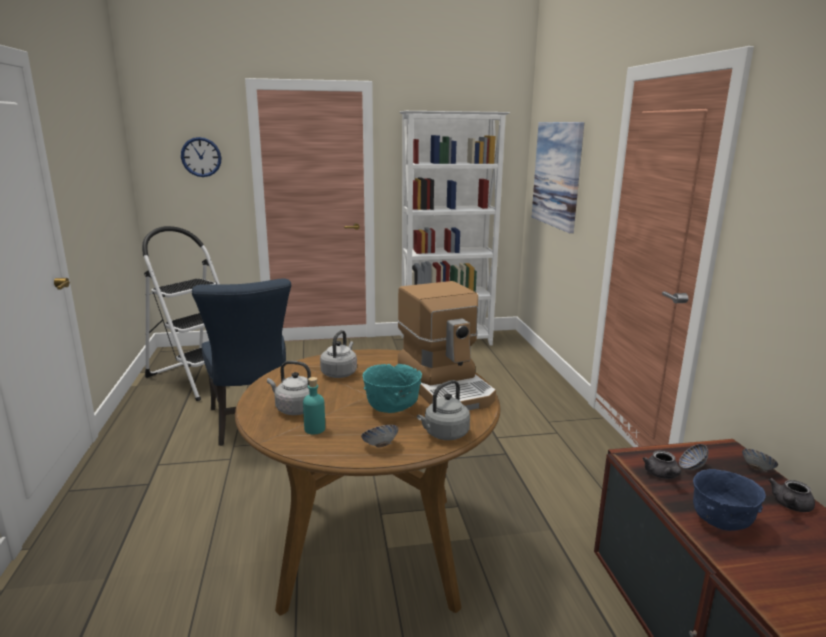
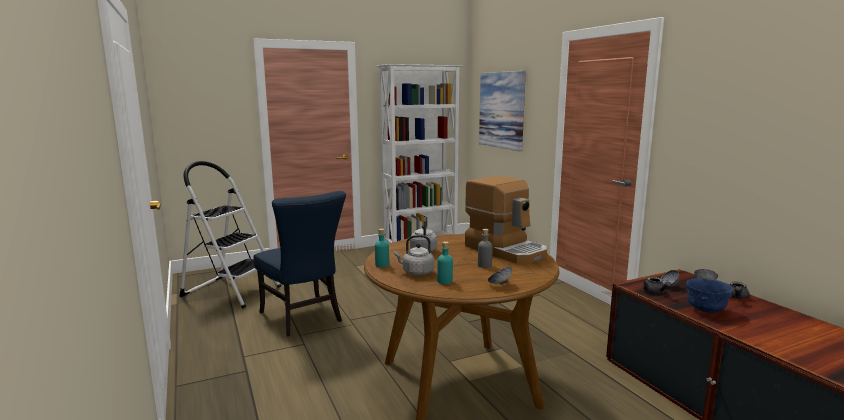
camera: 15 degrees left, 5 degrees down
(201, 157) = (215, 103): wall clock -> none
(266, 390) = (382, 265): none -> turquoise bottle
(392, 409) = (484, 265): turquoise bowl -> grey bottle
(444, 434) = (534, 274): grey kettle -> none

